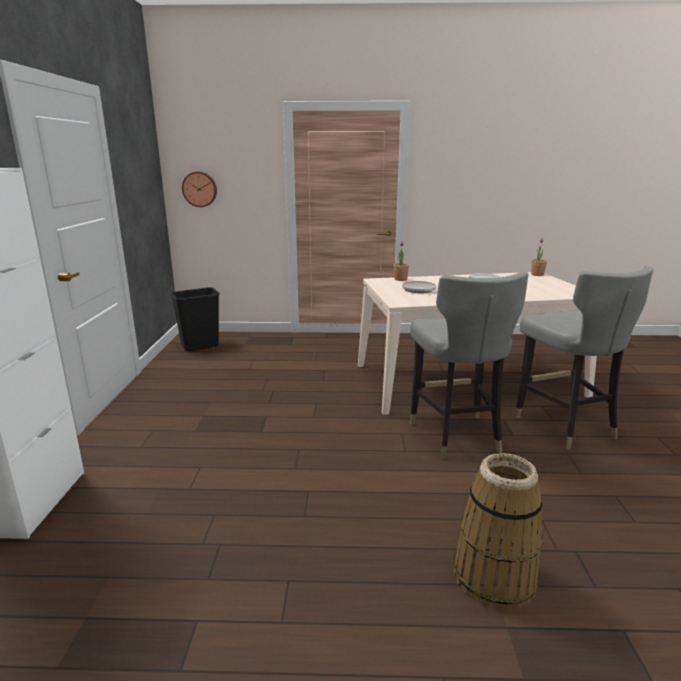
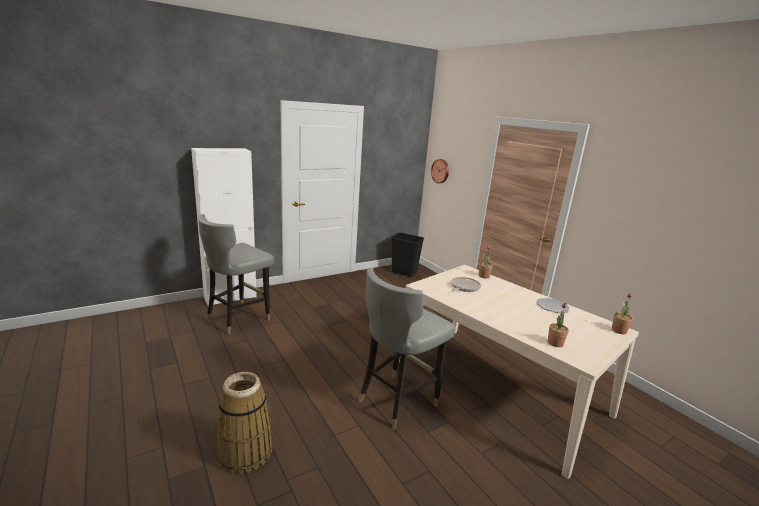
camera: 55 degrees right, 0 degrees up
(550, 293) = (555, 343): none -> potted plant
(564, 426) = (478, 463): grey chair -> grey chair (238, 319)

